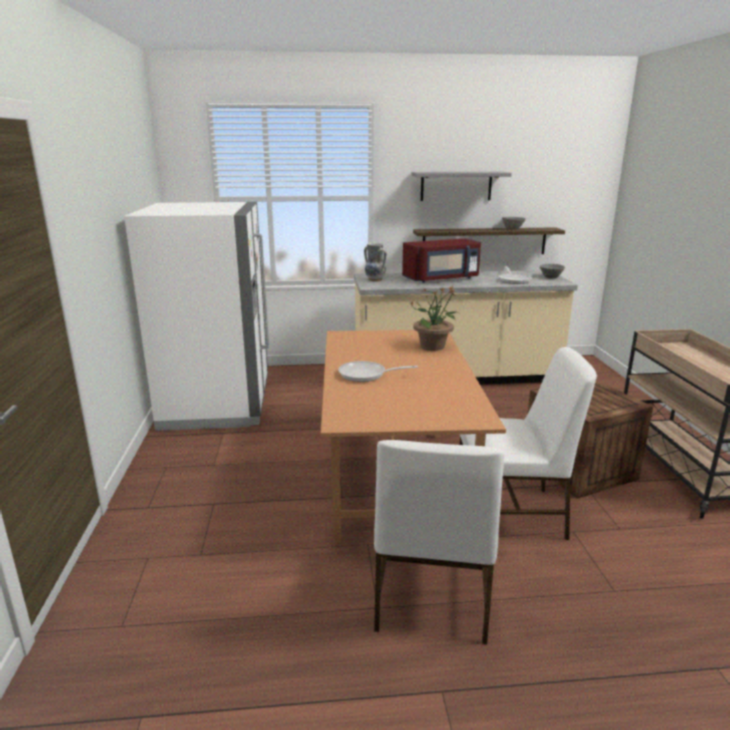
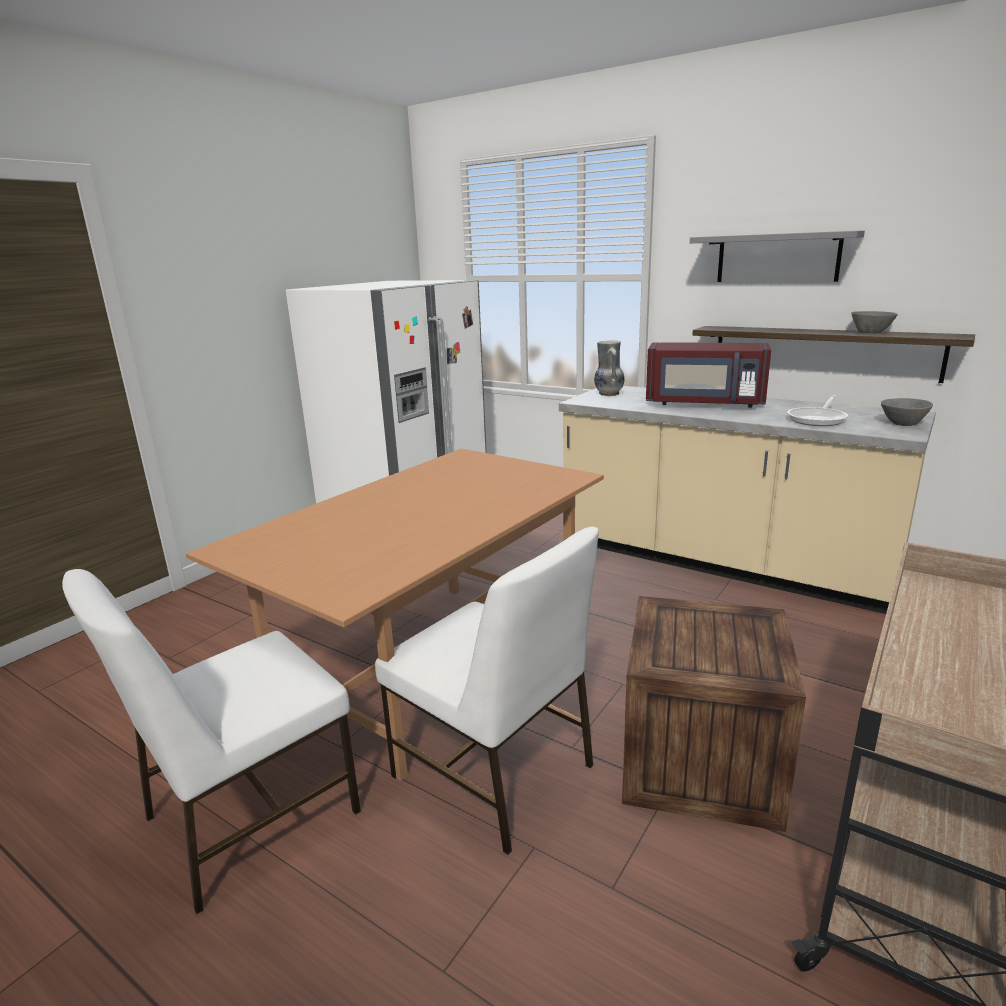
camera: 40 degrees right, 0 degrees up
(366, 375) = (373, 506): frying pan -> none
(433, 346) = (527, 492): potted plant -> none

